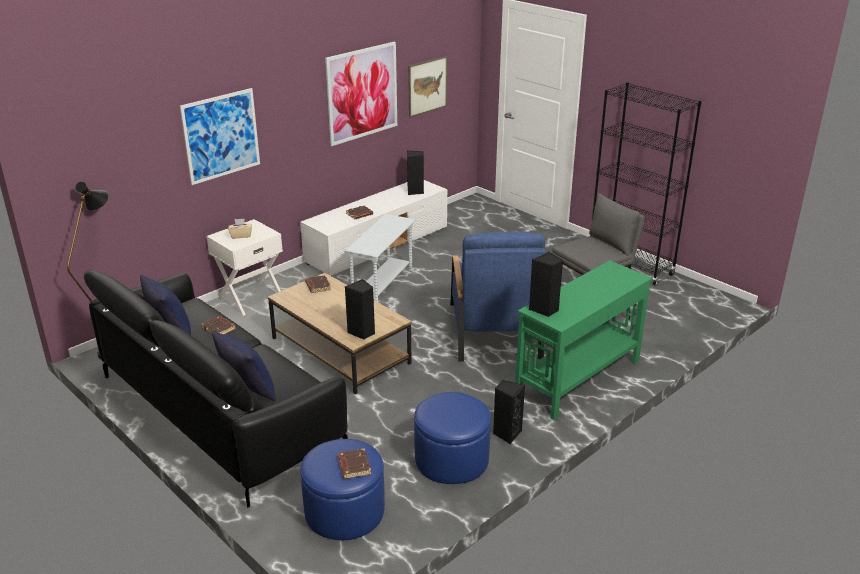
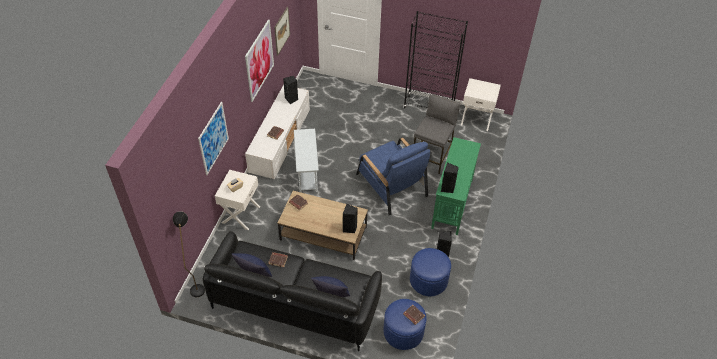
camera: 30 degrees left, 20 degrees up
(701, 298) = (476, 119): none -> white nightstand

